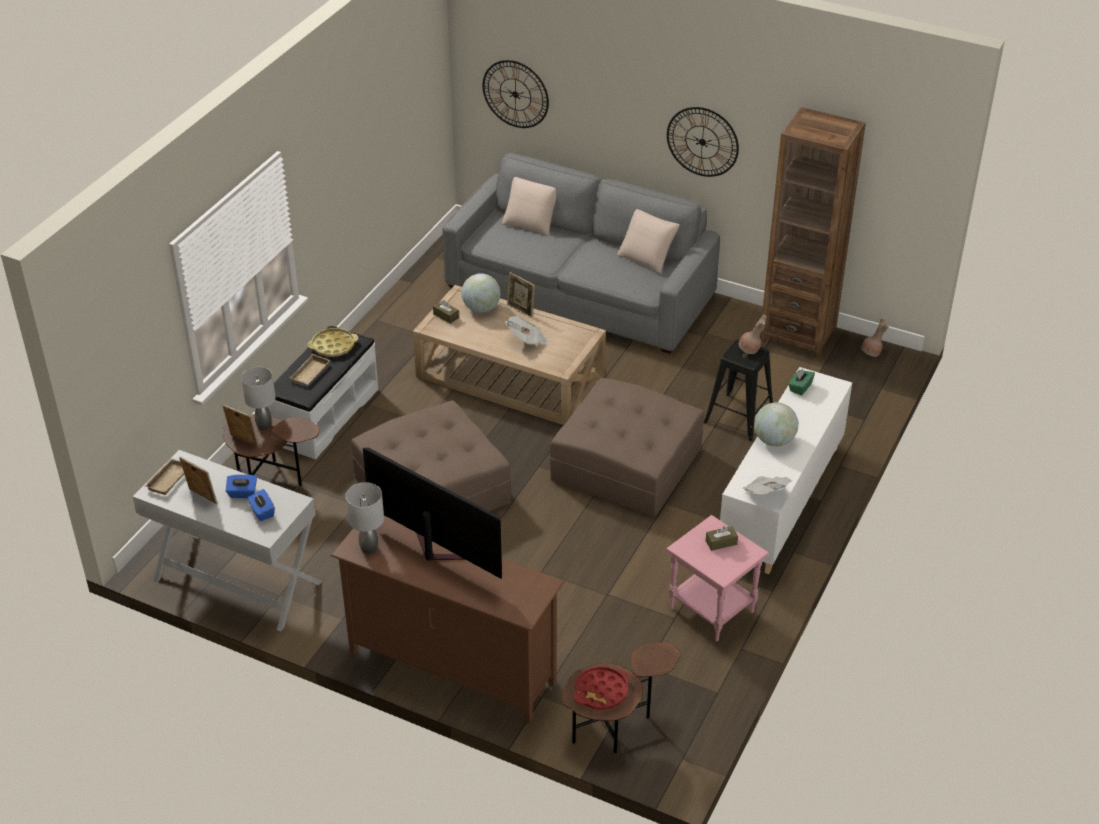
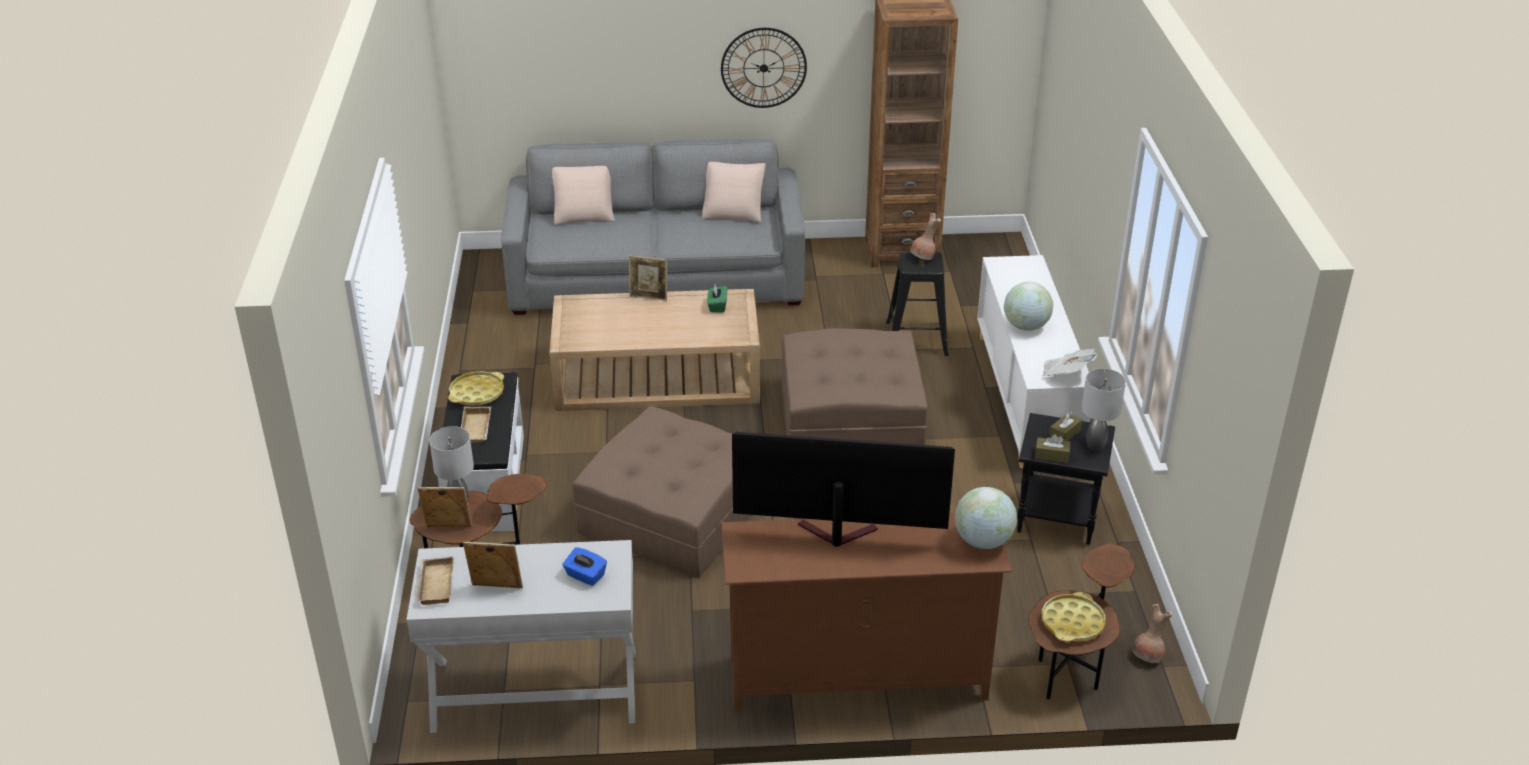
camera: 30 degrees left, 5 degrees down
(242, 493) = (543, 565): blue tissue box -> none
(369, 548) = (763, 559): grey table lamp -> grey table lamp (1095, 445)
(446, 316) = (573, 327): brown tissue box -> brown tissue box (1051, 455)
(481, 308) = (604, 309): globe -> globe (983, 541)
(515, 94) = (528, 73): wall clock -> none
(527, 340) = (682, 323): newspaper -> none
(601, 692) = (1072, 623): red tray -> yellow tray
(710, 610) = (1056, 519): pink side table -> black side table
(800, 388) = (1002, 274): green tissue box -> green tissue box (717, 306)
(871, 353) = (982, 246): brown vase -> brown vase (1148, 656)

